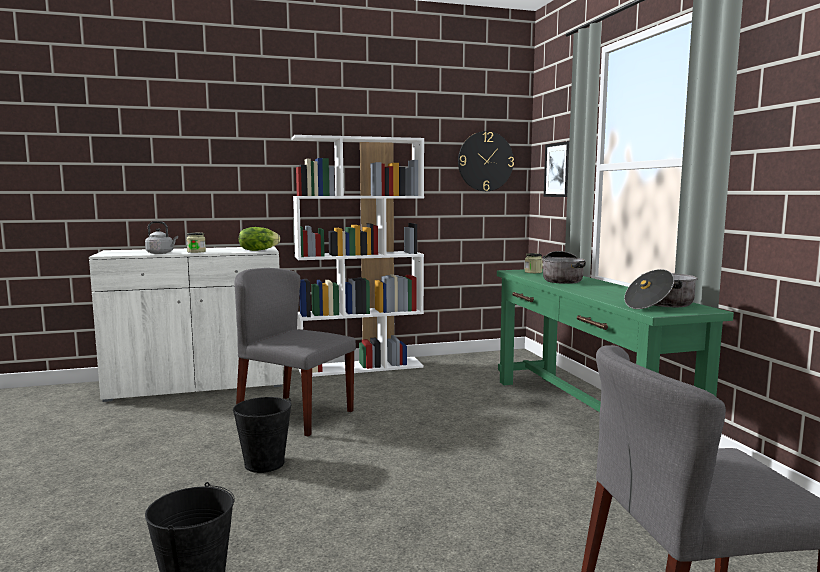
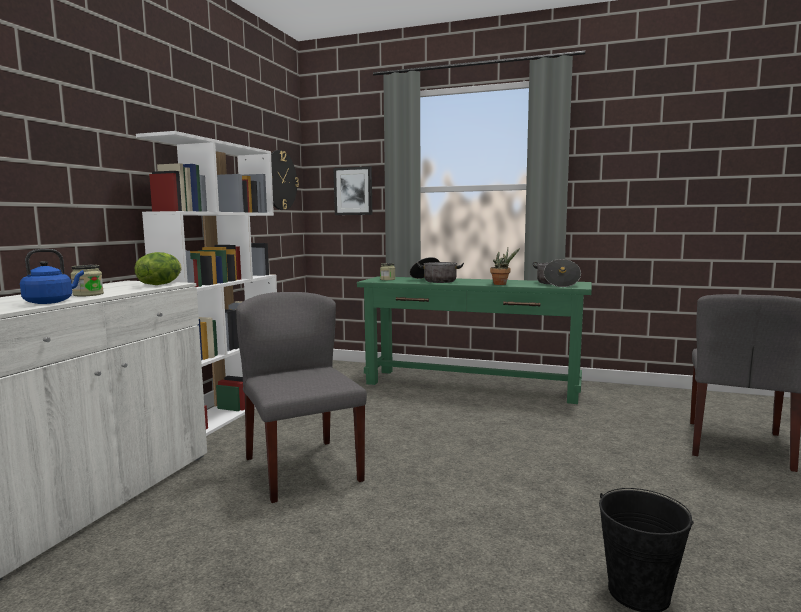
camera: 55 degrees left, 0 degrees up
(161, 253) = (51, 302): grey kettle -> blue kettle
(264, 463) = (406, 508): black bucket -> none
(294, 415) = (301, 468): grey chair -> grey chair turned 90 degrees clockwise
(594, 294) = (502, 284): none -> potted plant

